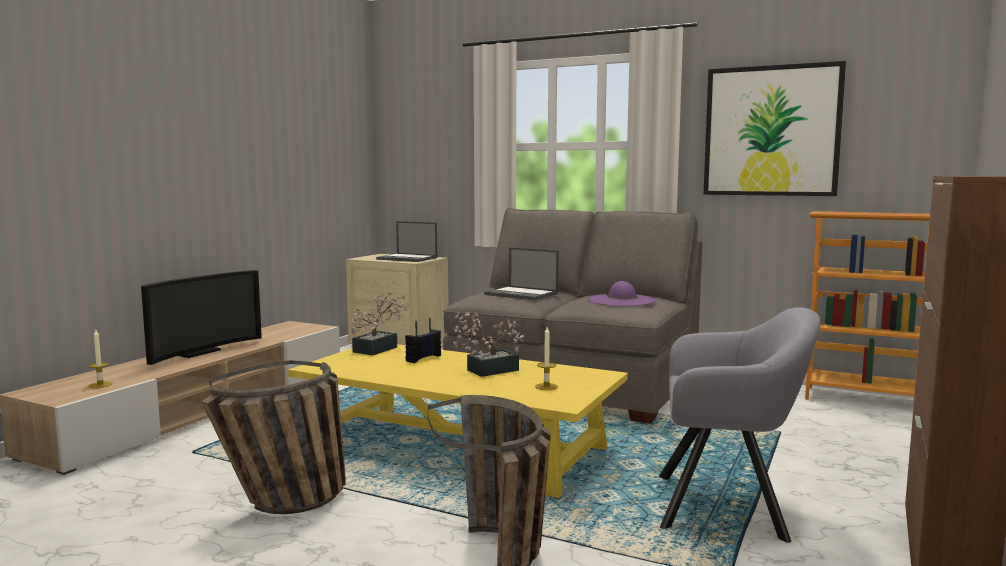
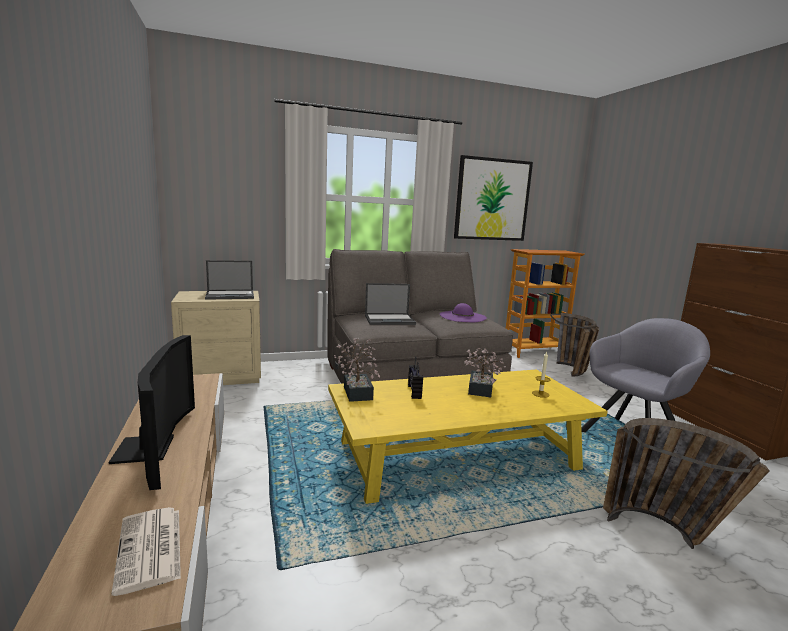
camera: 45 degrees left, 5 degrees up
(100, 385) = (150, 549): candle -> newspaper
(285, 505) = (482, 574): basket -> basket (573, 372)

